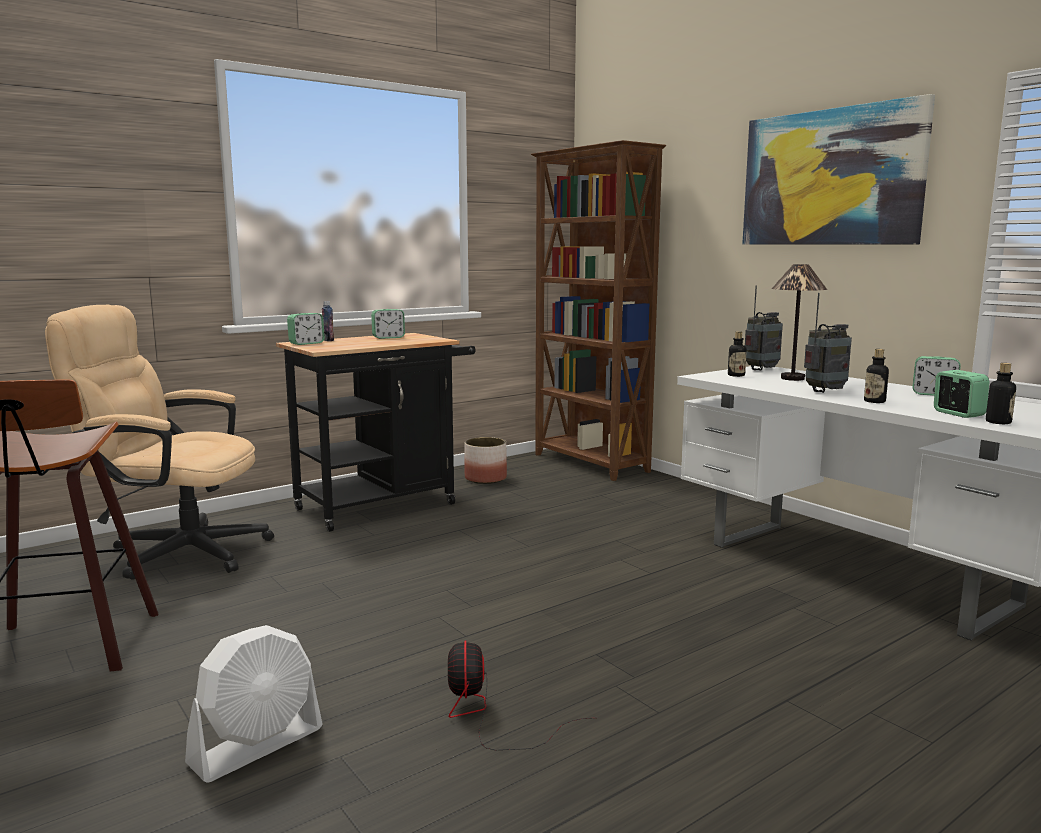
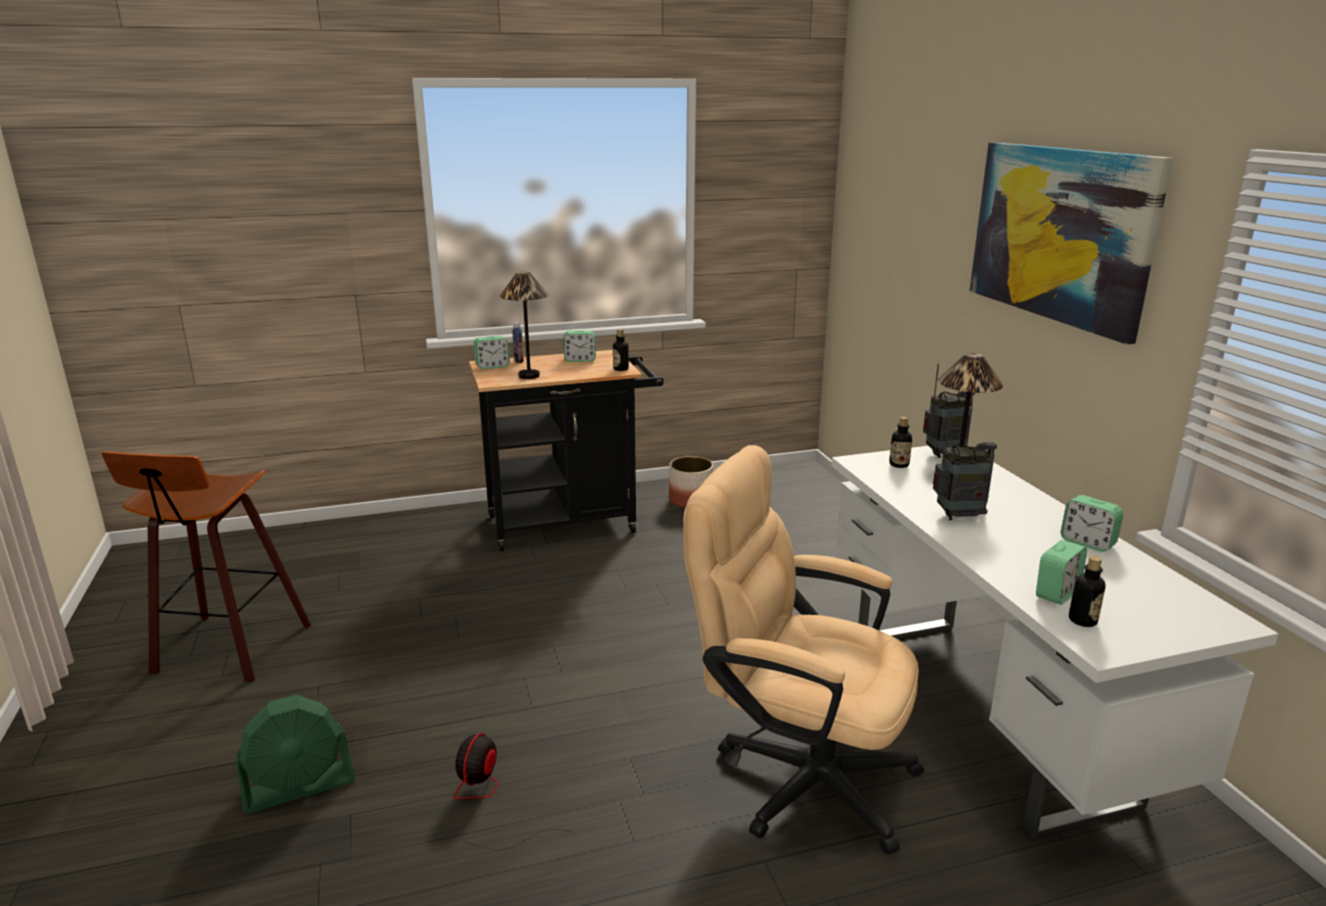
camera: 20 degrees right, 10 degrees up
(176, 551) = (364, 553): beige office chair -> beige office chair (797, 775)
(257, 745) = (300, 786): white fan -> green fan
(352, 345) = (528, 376): none -> table lamp
(590, 463) = (816, 494): brown bookcase -> none
(874, 401) = (990, 548): bottle -> bottle (620, 369)
(958, 414) = (1057, 593): alarm clock -> alarm clock turned 45 degrees clockwise

